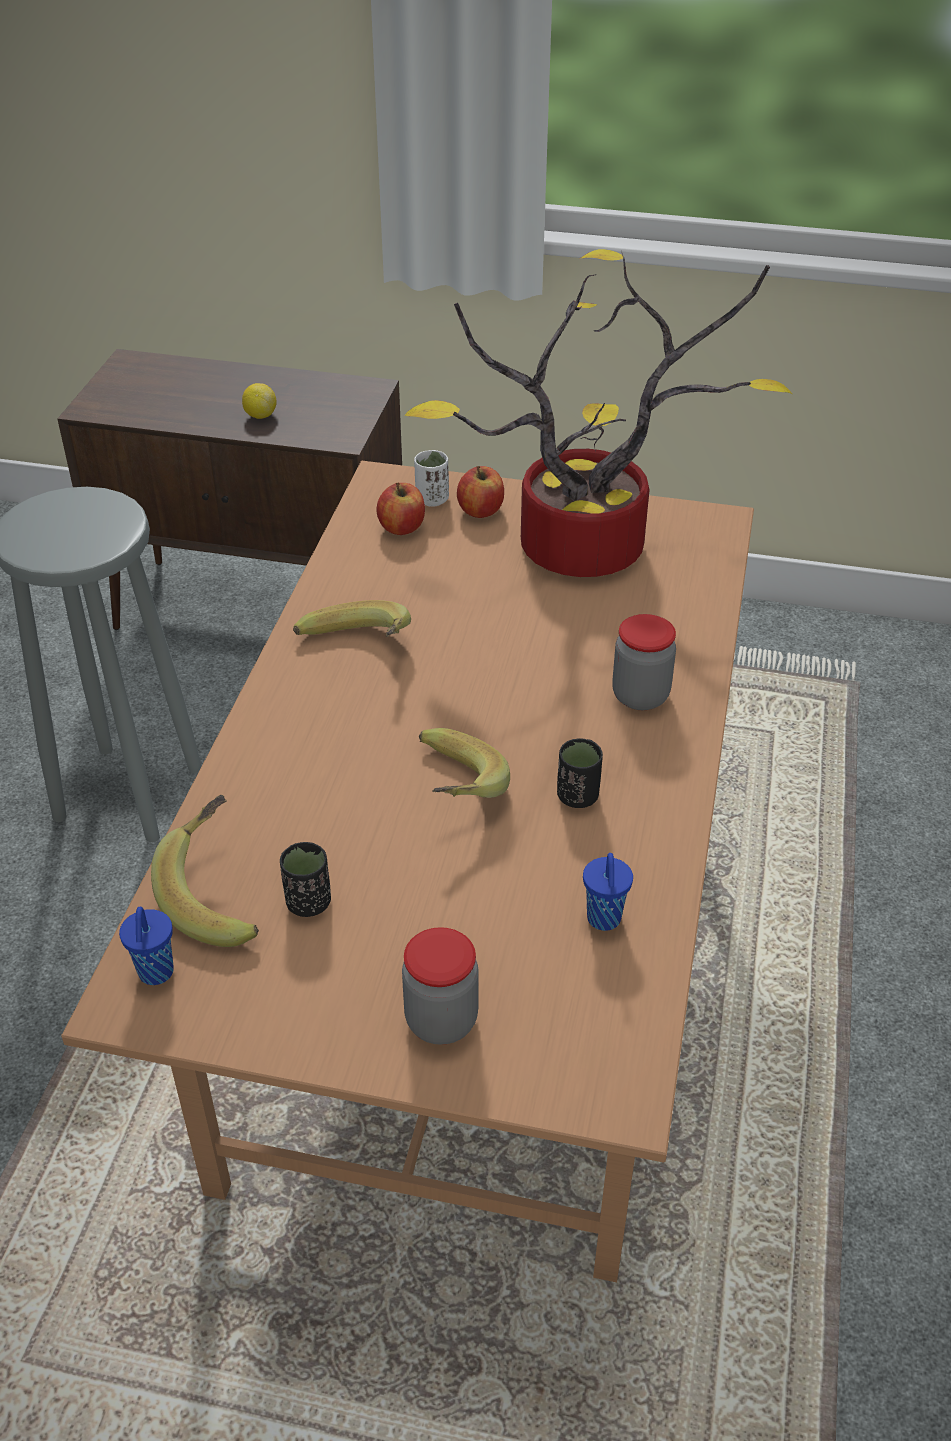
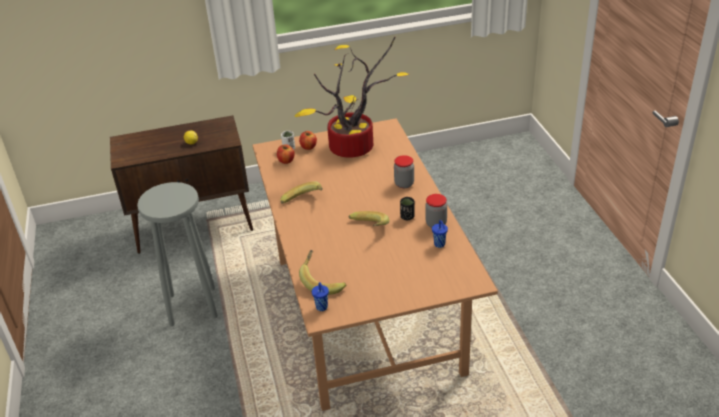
camera: 25 degrees left, 5 degrees down
(308, 902) = (351, 273): black cup -> none
(441, 1020) = (415, 285): jar -> jar (436, 224)

